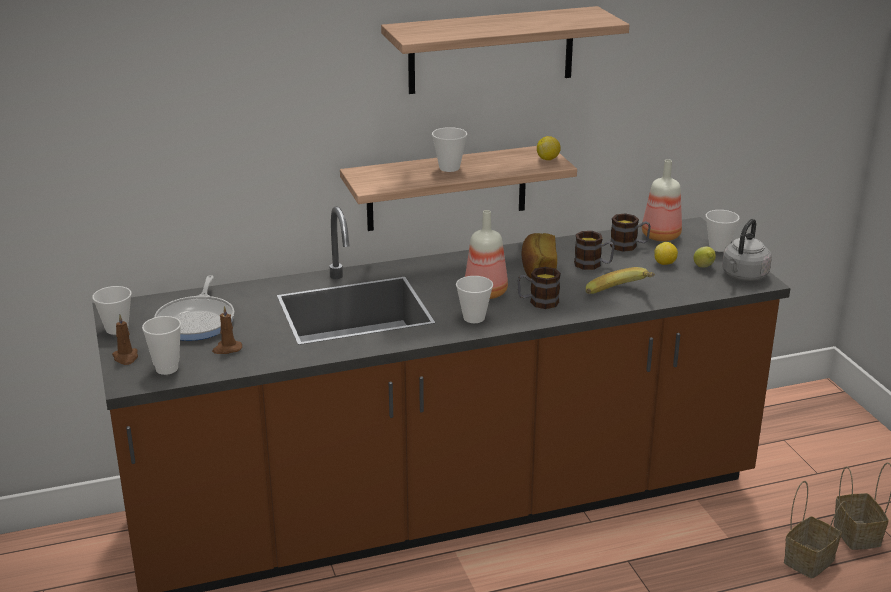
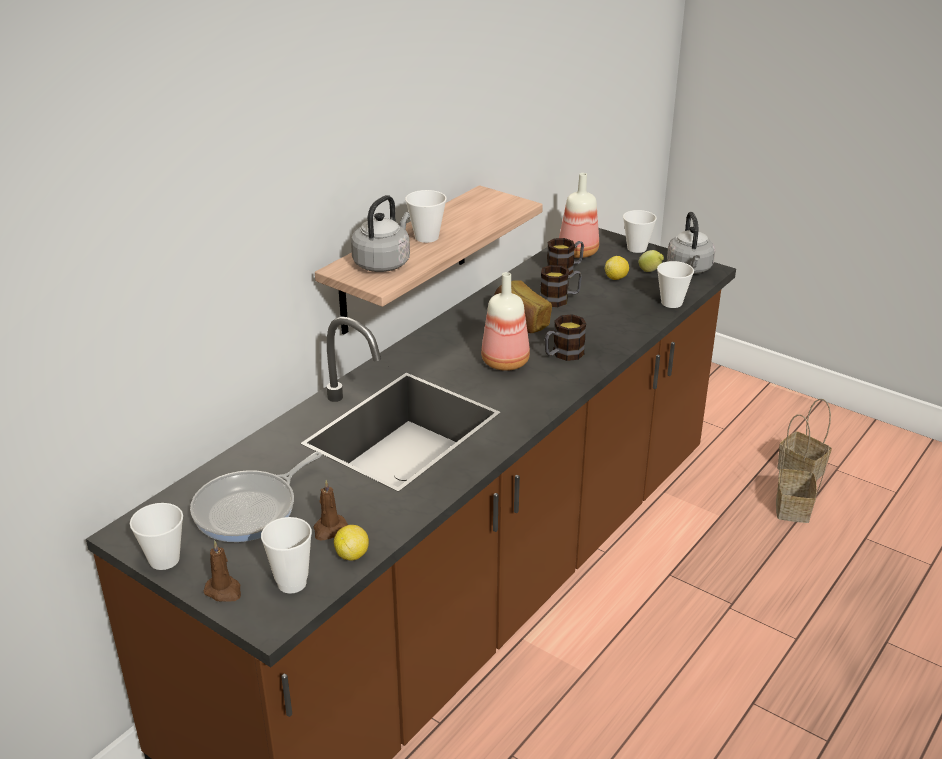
camera: 35 degrees left, 5 degrees up
(197, 321) = (250, 509): frying pan -> frying pan turned 75 degrees clockwise
(392, 176) = (383, 263): none -> grey kettle
(474, 318) = (529, 393): cup -> cup (671, 303)
(491, 50) = (433, 93): shelf -> none
(548, 159) = (503, 201): lemon -> lemon (352, 555)
(621, 296) = (622, 323): banana -> none

